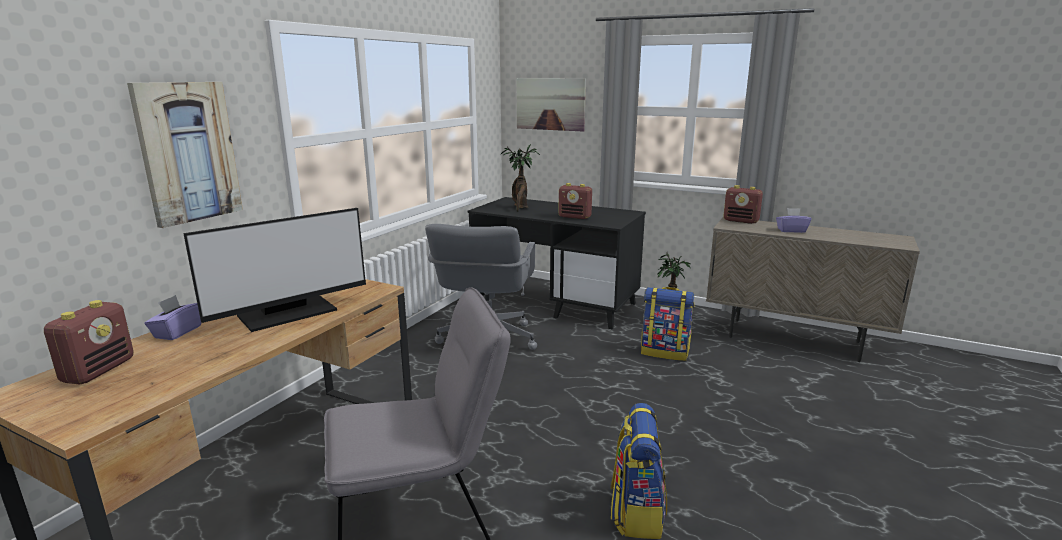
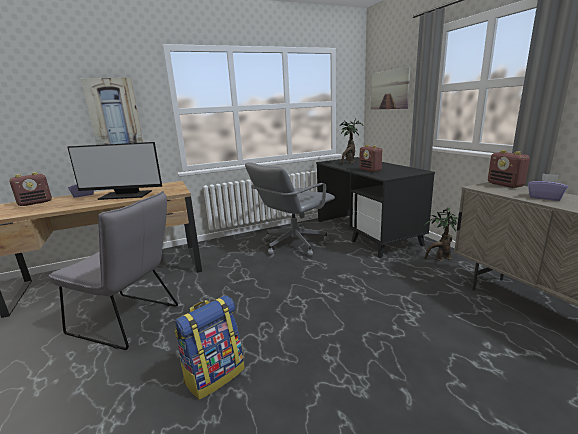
camera: 40 degrees right, 0 degrees up
(665, 352) = (396, 284): backpack -> none

